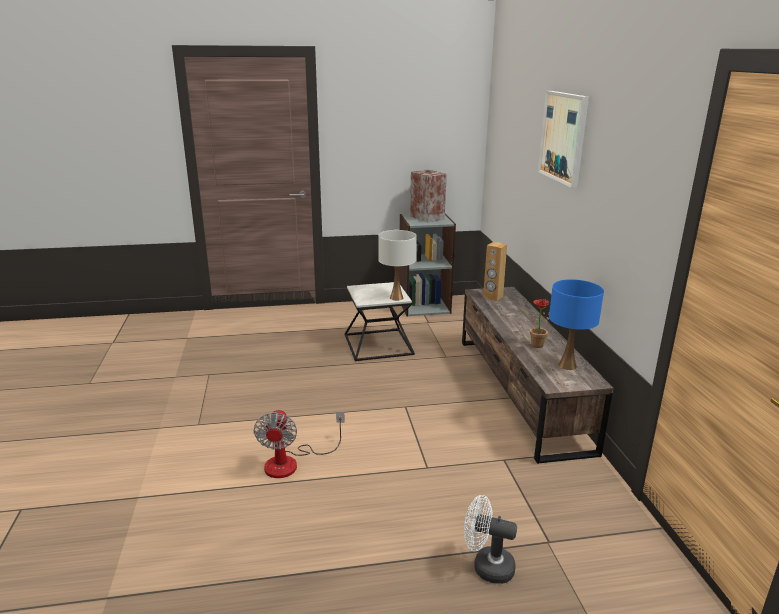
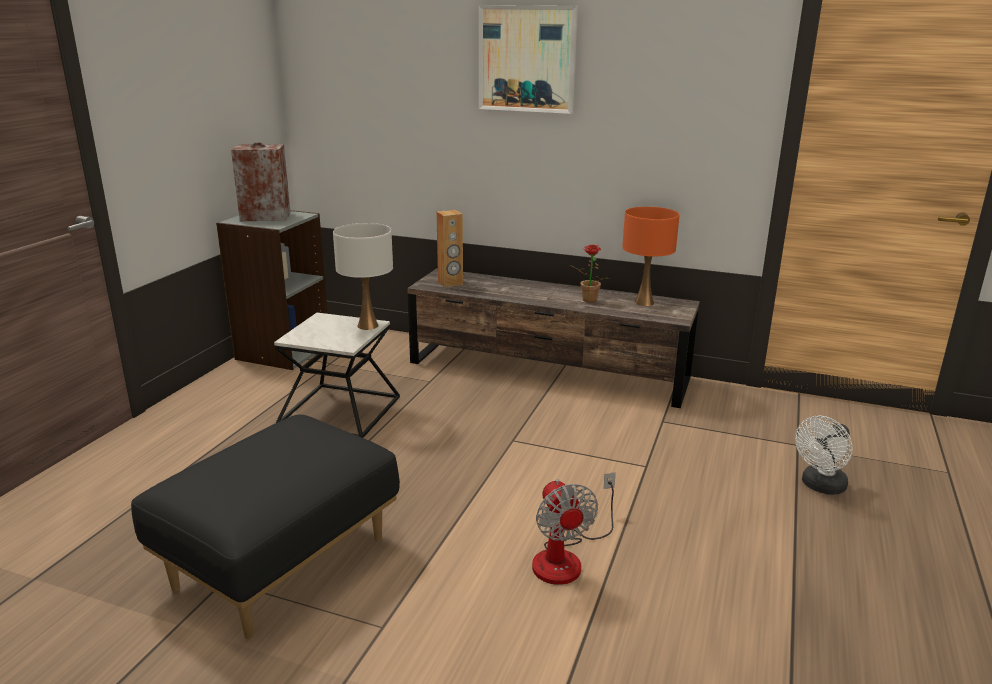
camera: 60 degrees left, 0 degrees up
(230, 381) = (281, 562): none -> black ottoman
(292, 462) = (566, 557): fan -> fan turned 45 degrees clockwise
(567, 365) = (644, 302): blue table lamp -> orange table lamp

